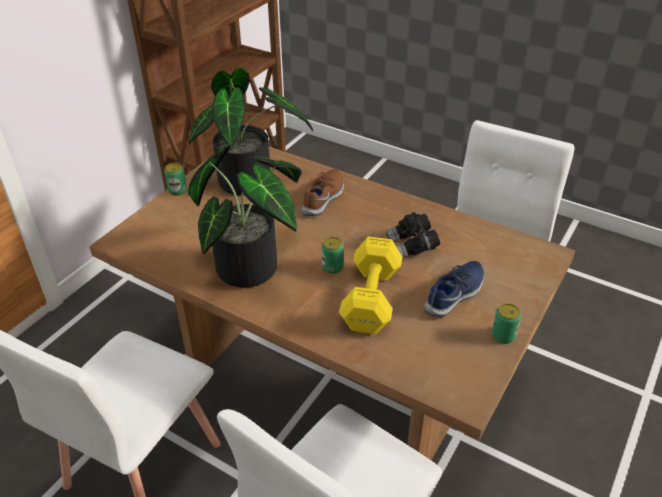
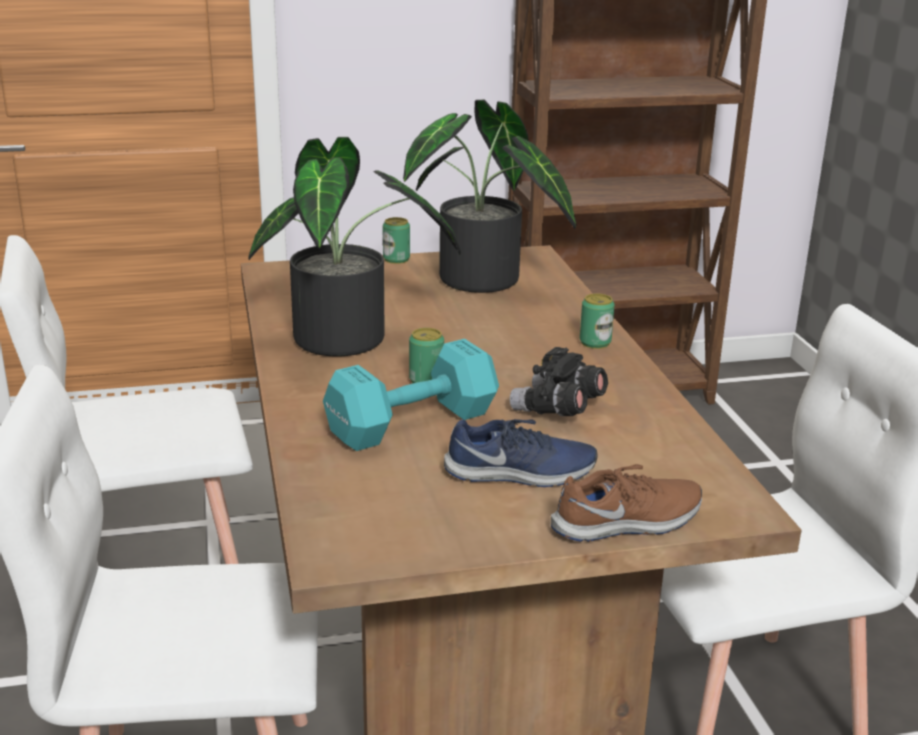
camera: 45 degrees right, 15 degrees down
(324, 198) = (540, 327): brown shoe -> brown shoe (628, 522)
(372, 297) = (416, 423): yellow dumbbell -> turquoise dumbbell
(503, 335) = (499, 538): can -> can (595, 342)

